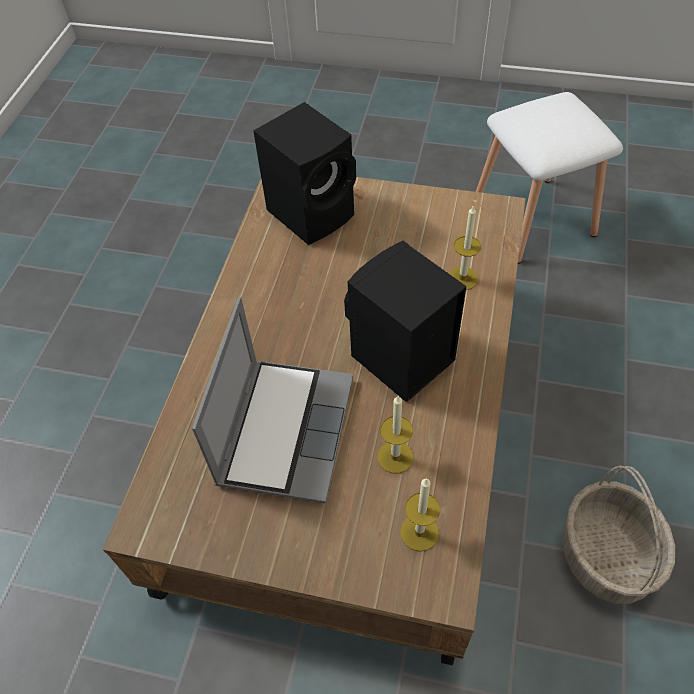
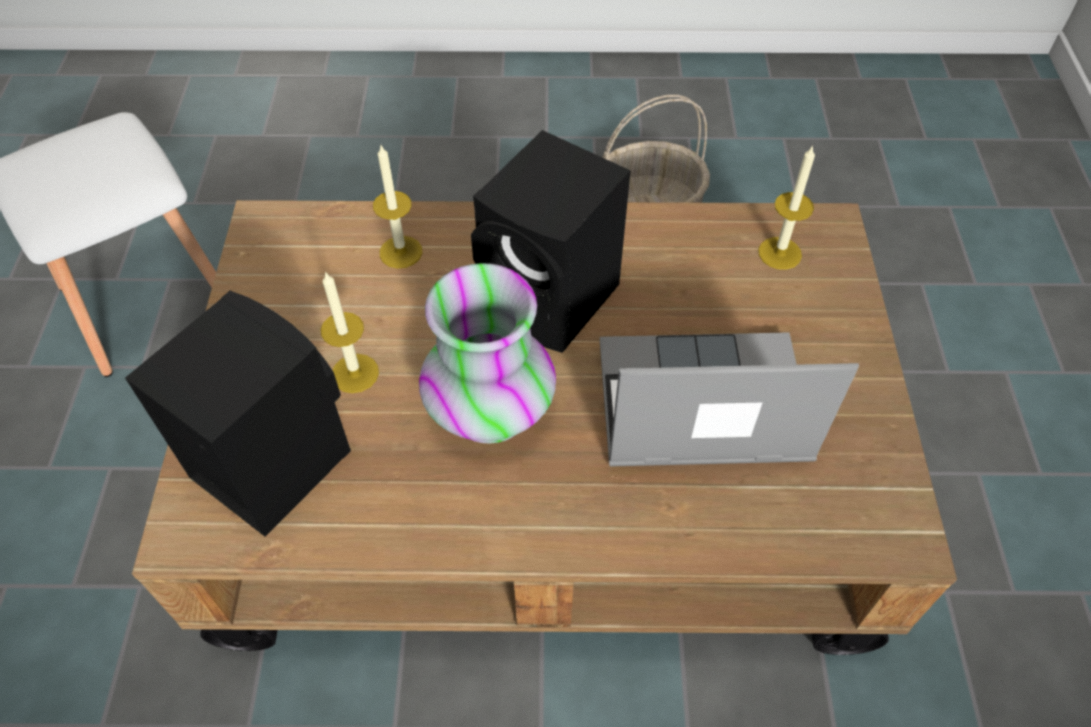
camera: 105 degrees left, 0 degrees up
(317, 312) = (490, 410): none -> vase
(395, 457) = (697, 285): candle -> candle (355, 373)

